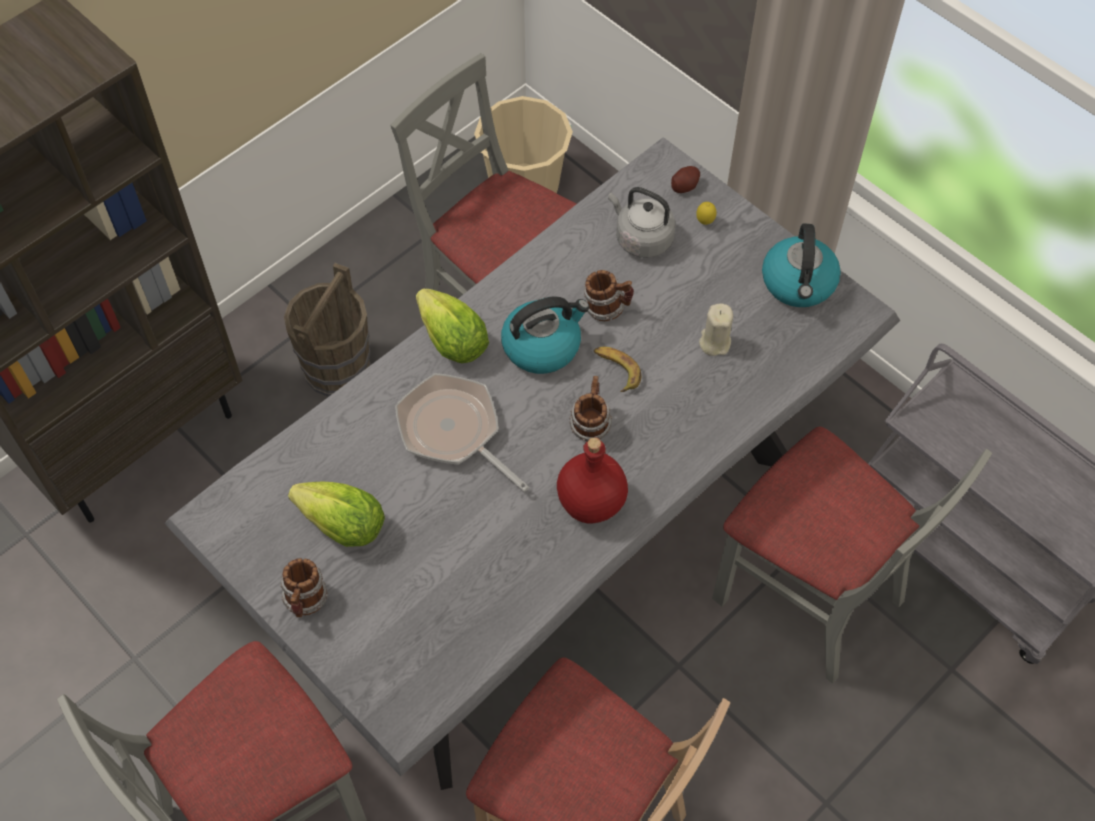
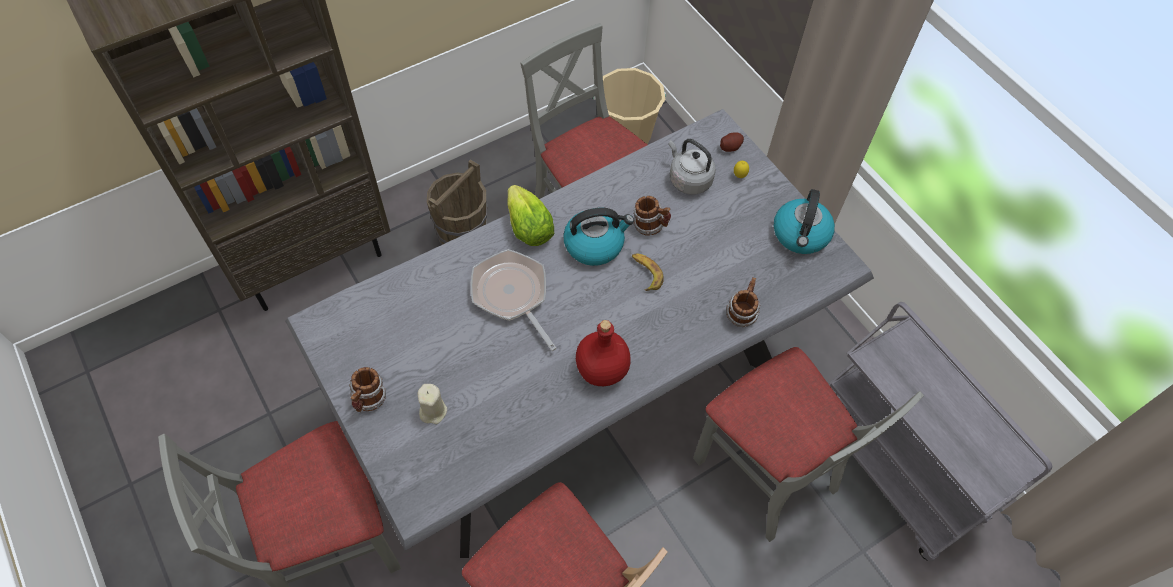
camera: 10 degrees right, 0 degrees up
(343, 526) = (412, 349): lettuce -> none
(590, 424) = (616, 310): mug -> mug (741, 313)
(714, 342) = (725, 267): beige candle -> beige candle (433, 411)

